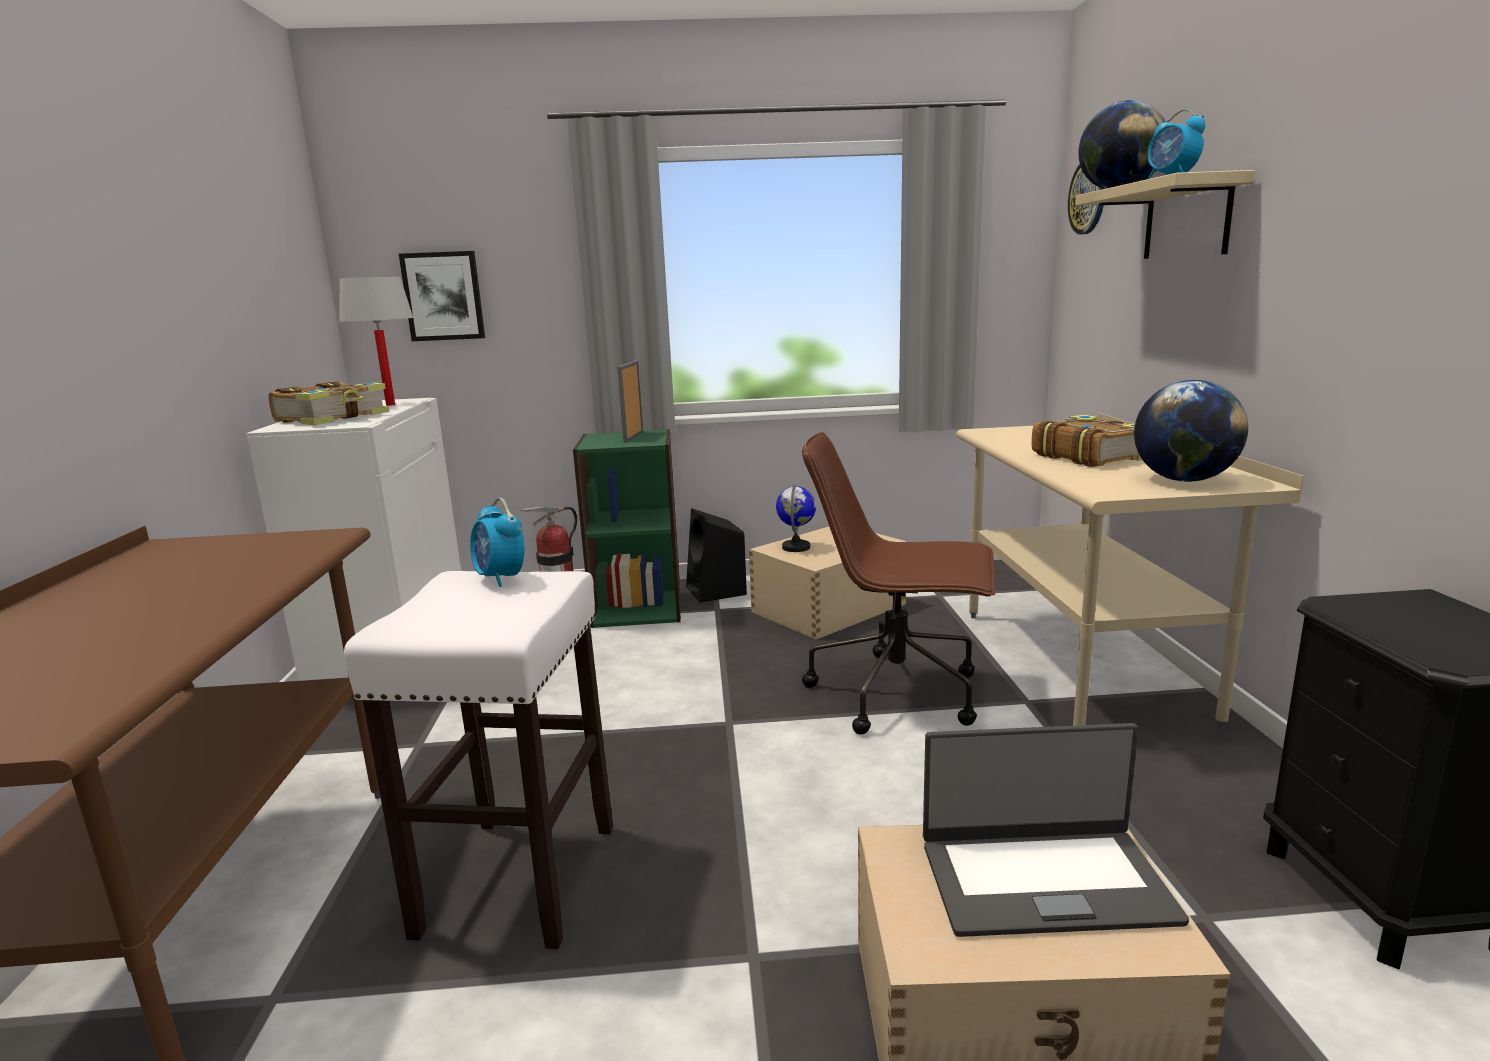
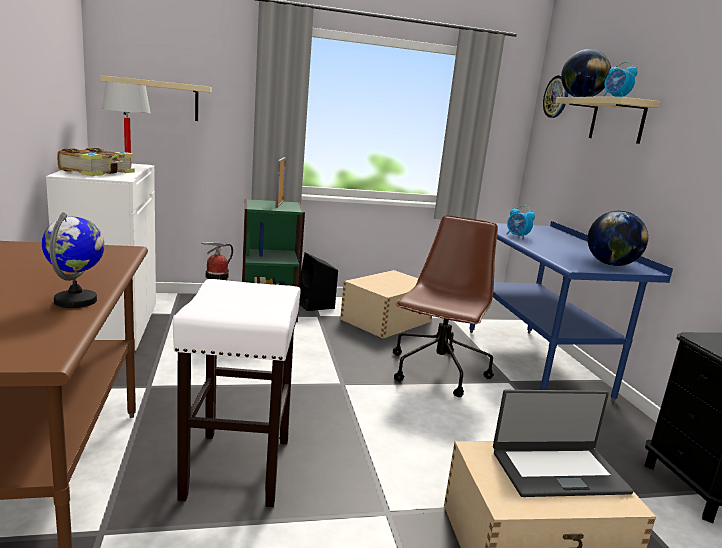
camera: 10 degrees left, 0 degrees up
(443, 296) = (161, 100): picture -> beige shelf
(500, 578) = (248, 286): alarm clock -> alarm clock (517, 236)
(796, 547) = (372, 282): globe -> globe (76, 301)
(899, 693) = (438, 372): brown office chair -> brown office chair turned 105 degrees clockwise
(1080, 664) = (534, 363): beige desk -> blue desk
(1090, 456) = (556, 246): book -> none

